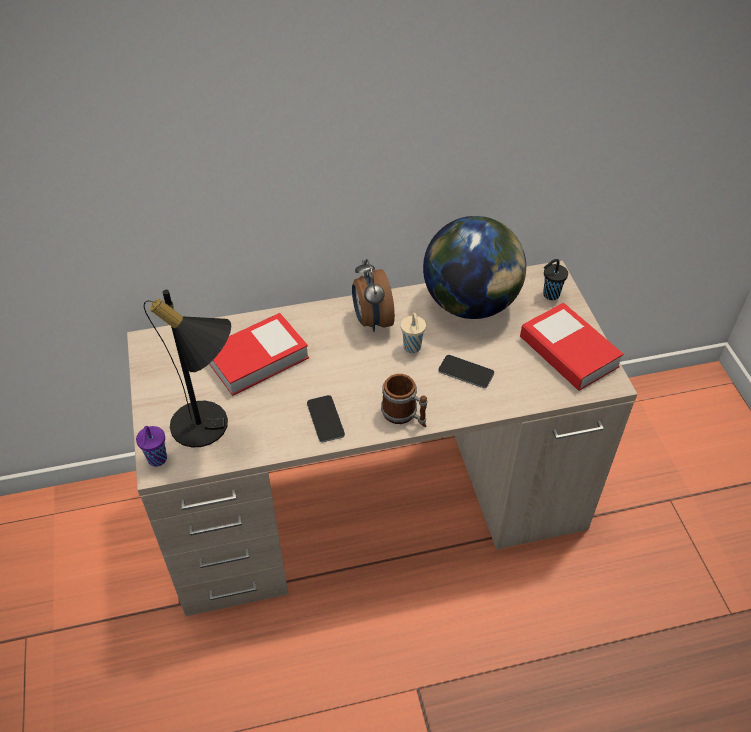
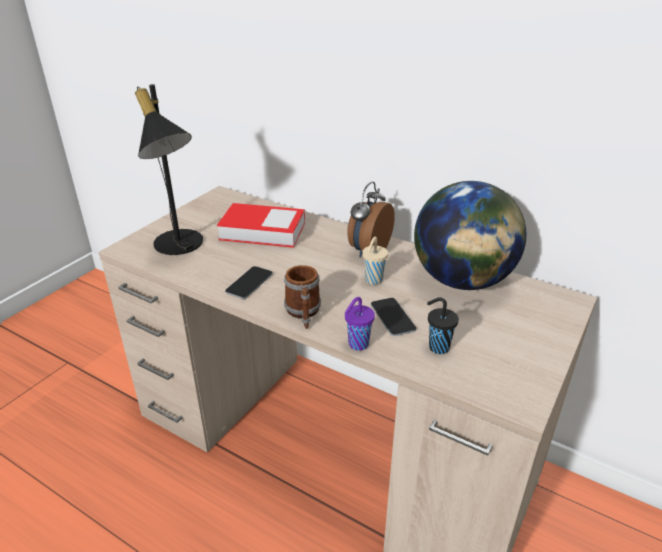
camera: 45 degrees right, 15 degrees down
(157, 460) = (130, 245): purple cup -> purple cup (357, 345)
(550, 295) = (548, 311): black cup -> black cup (437, 347)
(568, 352) = (509, 358): book -> none

